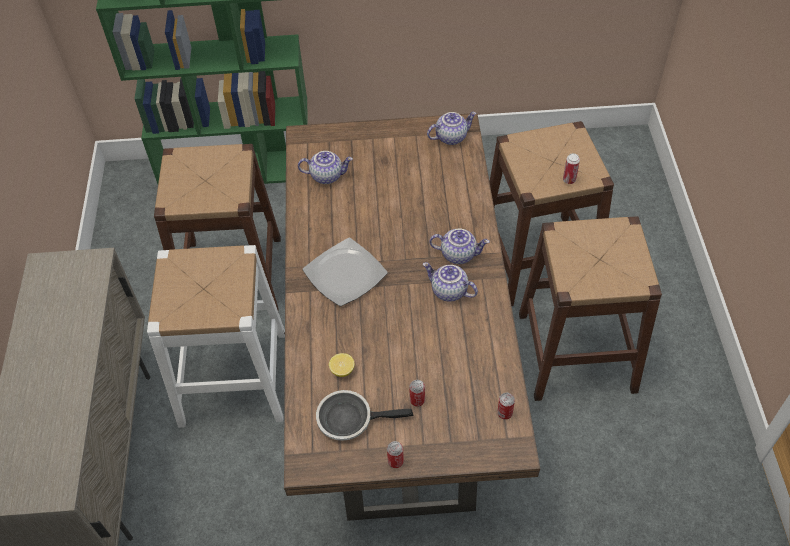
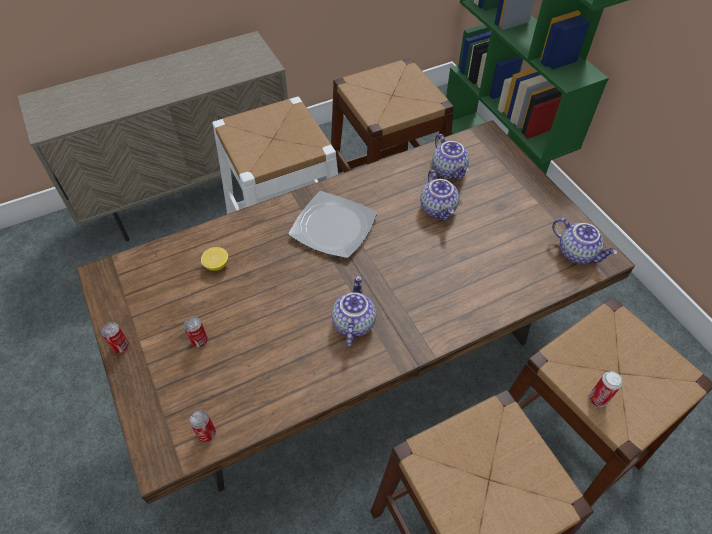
camera: 65 degrees right, 0 degrees up
(349, 419) = (161, 290): frying pan -> none
(459, 254) = (410, 315): teapot -> teapot (439, 209)

